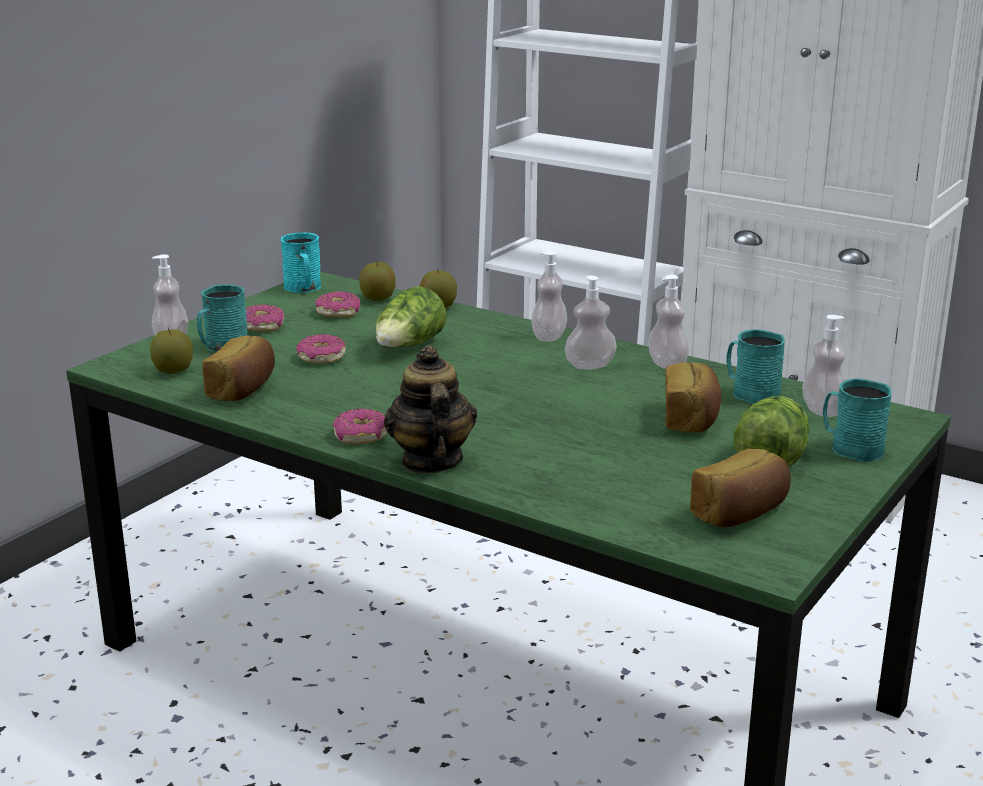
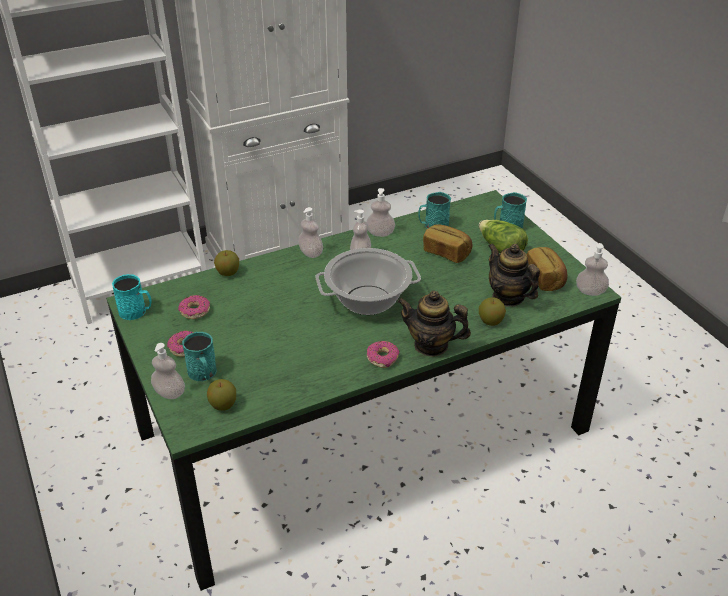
camera: 60 degrees left, 15 degrees up
(243, 389) = (280, 383): bread -> none
(321, 357) = (261, 340): donut -> none
(378, 299) = (189, 289): apple -> apple (490, 321)
(409, 346) = (277, 303): lettuce -> none
(485, 395) = (367, 301): none -> cooking pot
(637, 492) = (508, 297): none -> teapot
(822, 411) = (466, 216): soap dispenser -> soap dispenser (590, 291)

